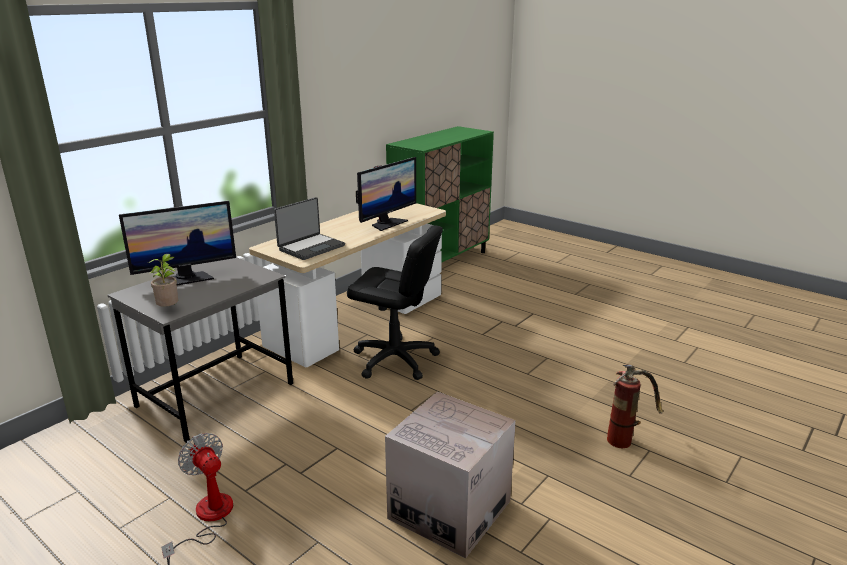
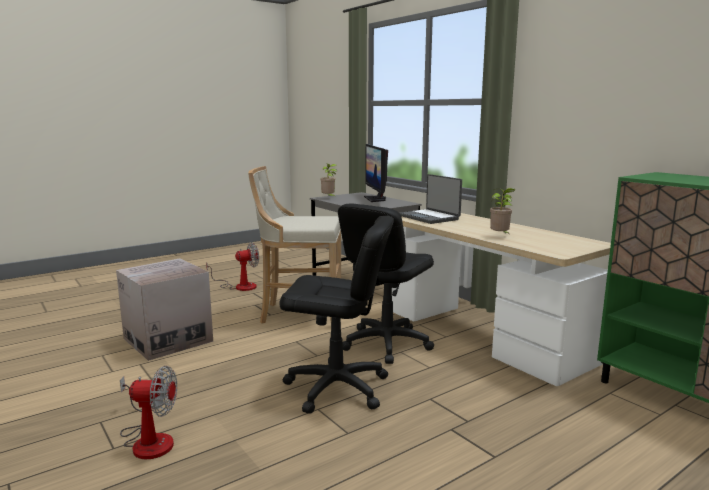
camera: 105 degrees right, 10 degrees down
(330, 425) = (299, 314): none -> beige stool
(387, 223) = (500, 236): monitor -> potted plant
(491, 371) = (337, 388): none -> black office chair
(625, 437) = (148, 440): fire extinguisher -> fan

